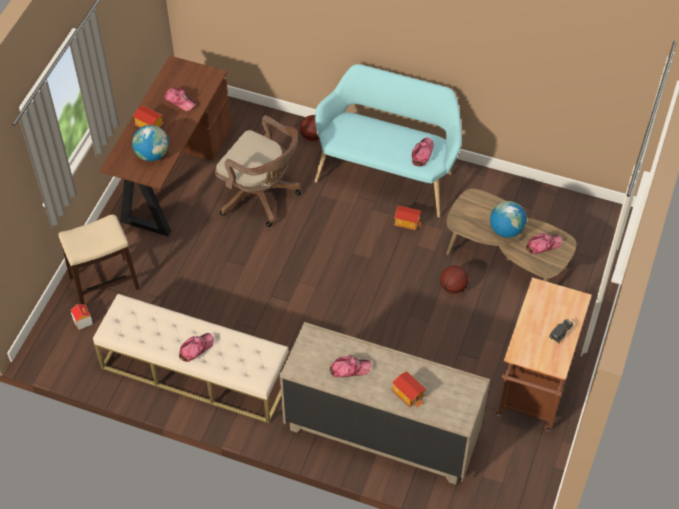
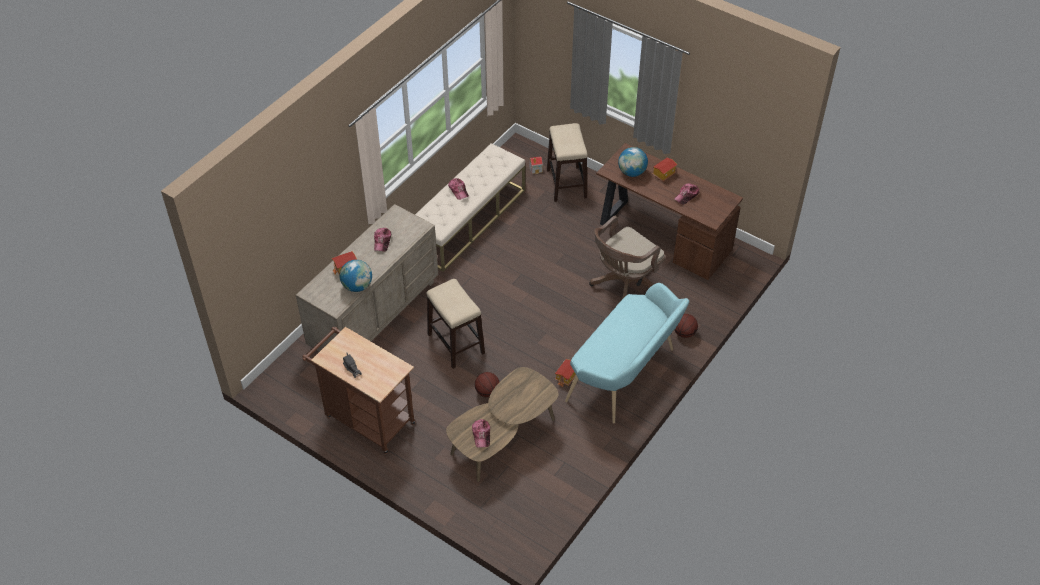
camera: 105 degrees right, 5 degrees down
(397, 334) = (455, 343): none -> stool
(422, 153) = (598, 357): cap -> none
(506, 230) = (503, 407): globe -> globe (357, 286)

